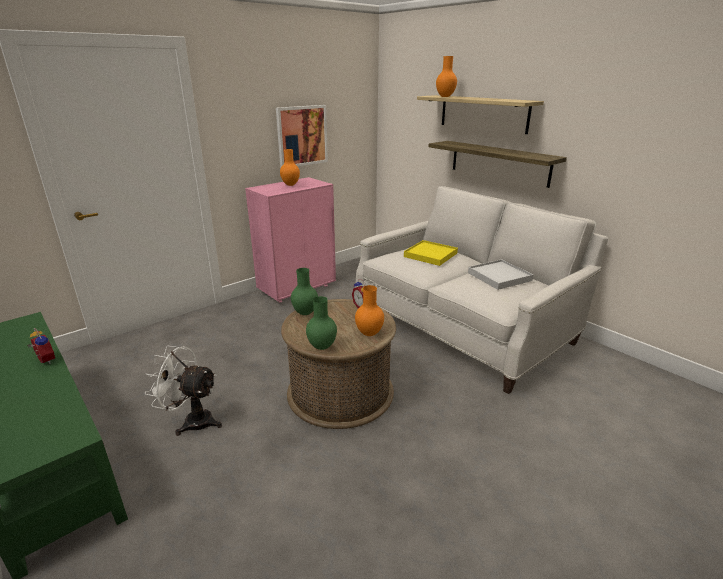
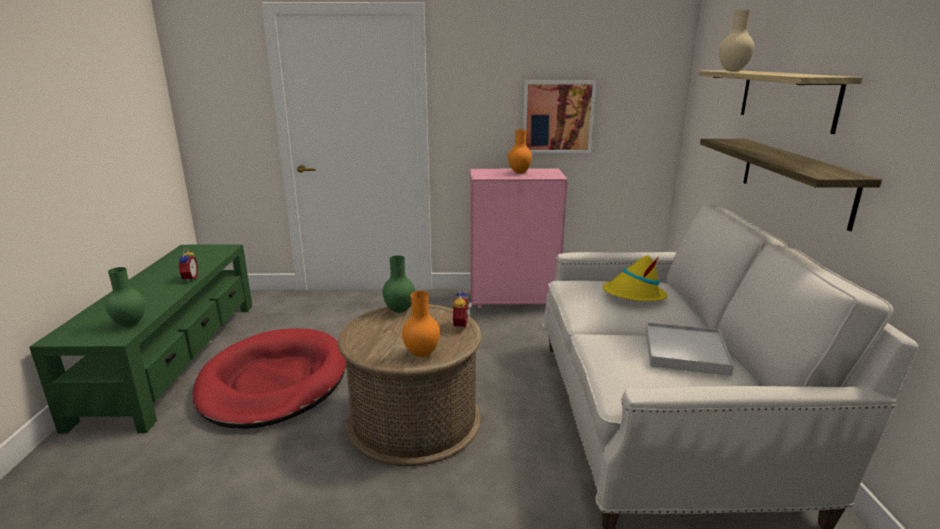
camera: 40 degrees right, 5 degrees down
(192, 421) = (274, 382): white fan -> red dog bed
(321, 347) = (357, 347): green vase -> green vase (130, 324)
(430, 255) = (633, 296): yellow tray -> yellow hat
(445, 96) = (732, 71): orange vase -> beige vase

